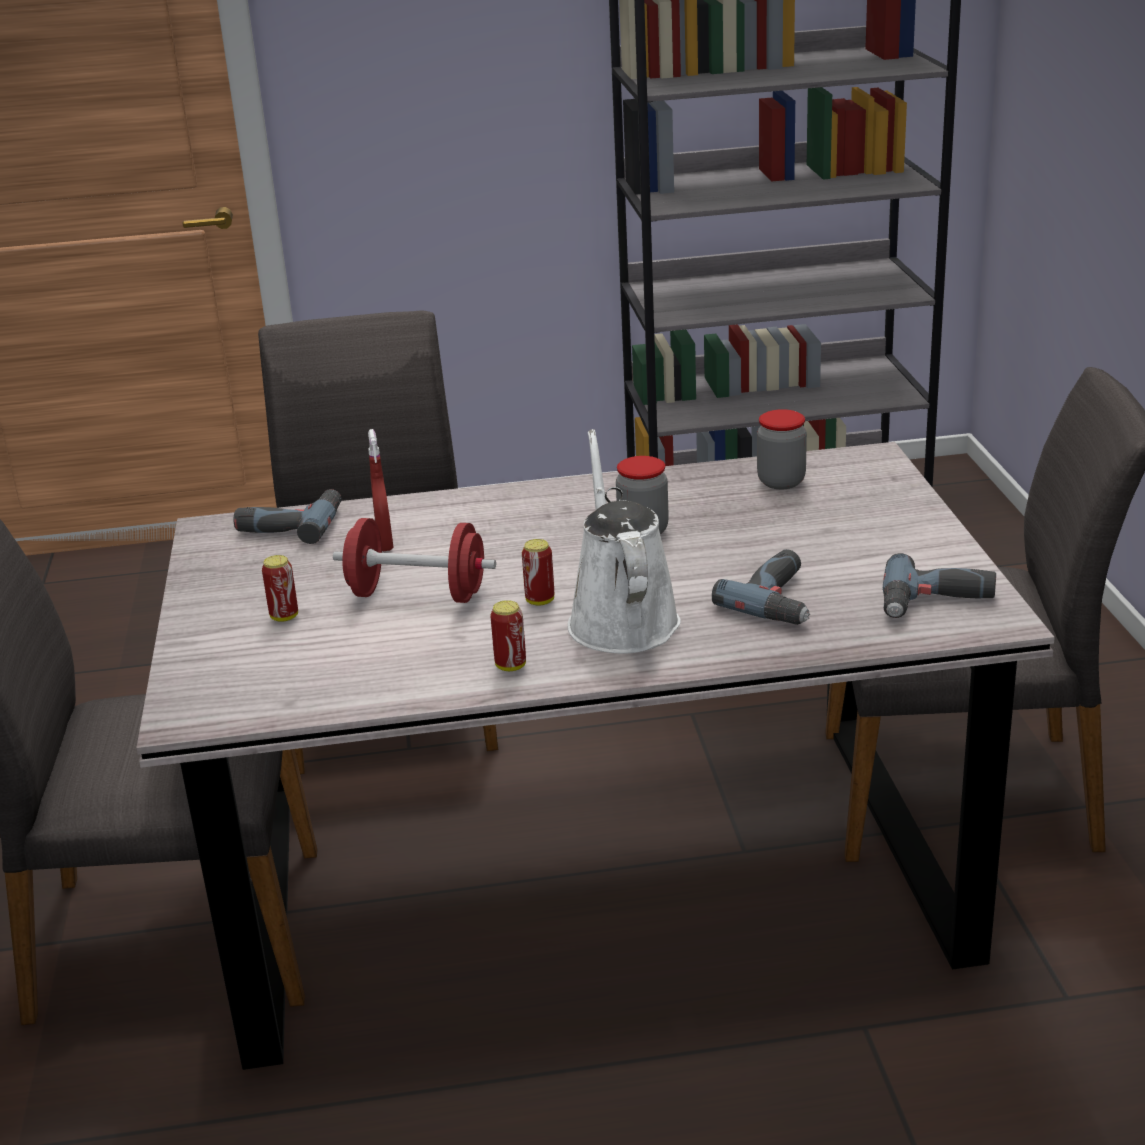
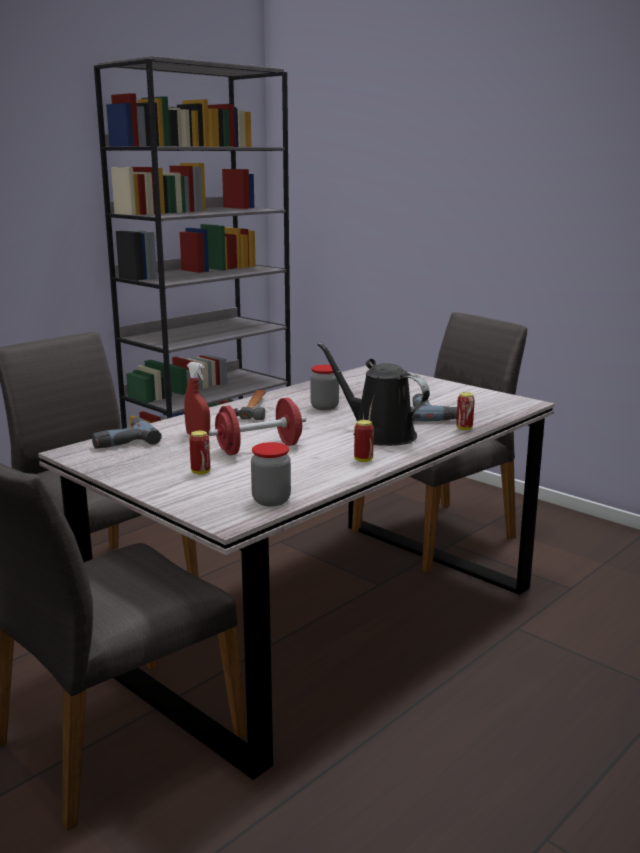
camera: 40 degrees left, 10 degrees down
(540, 601) = (327, 437): can -> can (464, 428)
(543, 505) = (255, 408): none -> hammer
(621, 618) = (378, 434): white watering can -> black watering can
(781, 482) = (351, 382): jar -> jar (271, 500)
(937, 603) = (495, 403): power drill -> none

